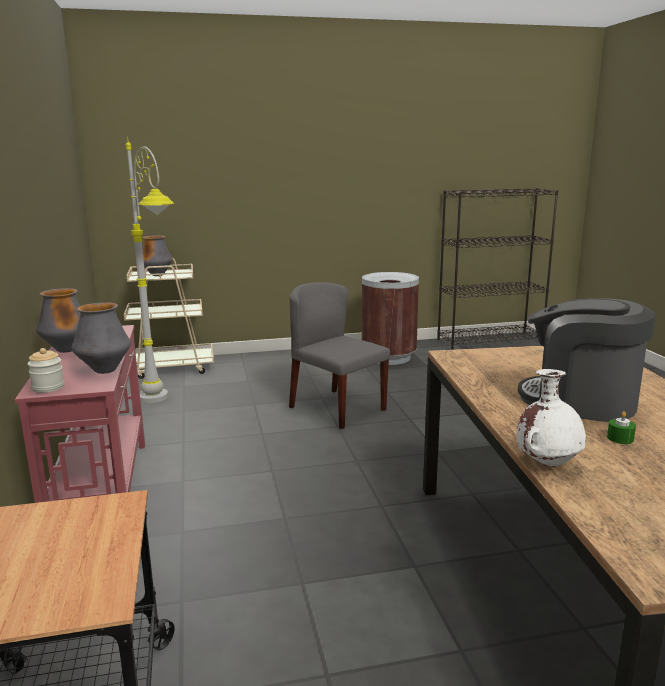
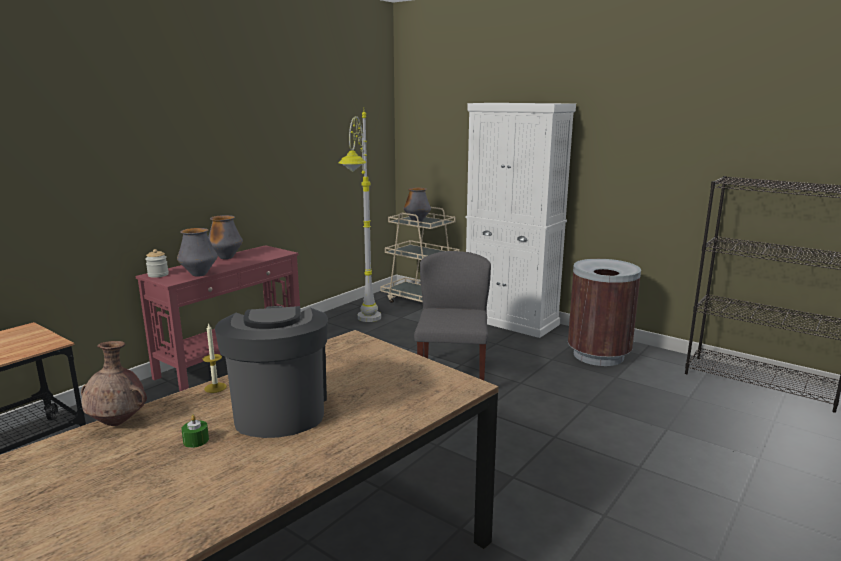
camera: 50 degrees right, 0 degrees up
(282, 357) = (511, 321): none -> white cabinet
(504, 415) = (215, 387): none -> candle
(548, 463) = (118, 422): white vase -> brown vase

